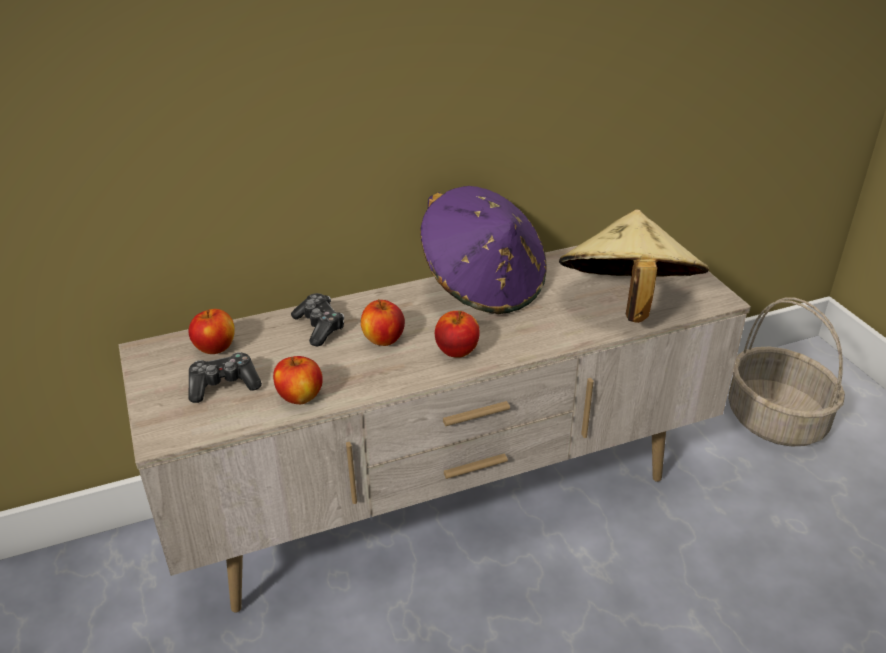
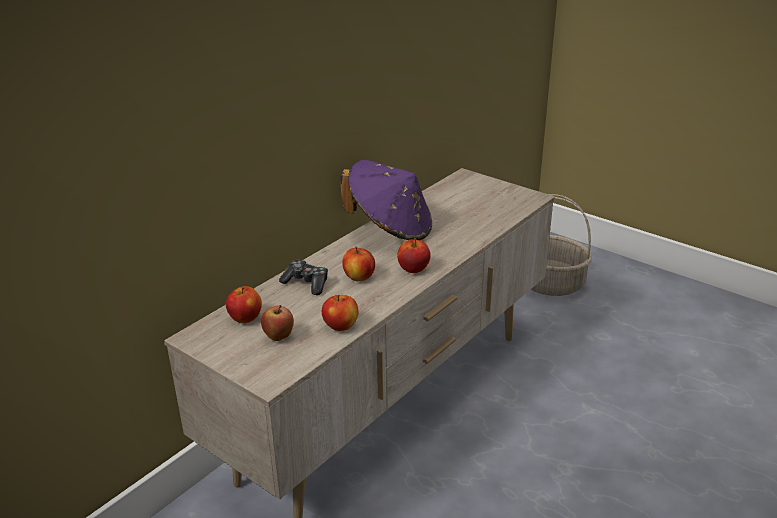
camera: 30 degrees left, 5 degrees down
(224, 385) = (279, 337): game controller -> apple
(626, 304) = (486, 214): beige hat -> none

